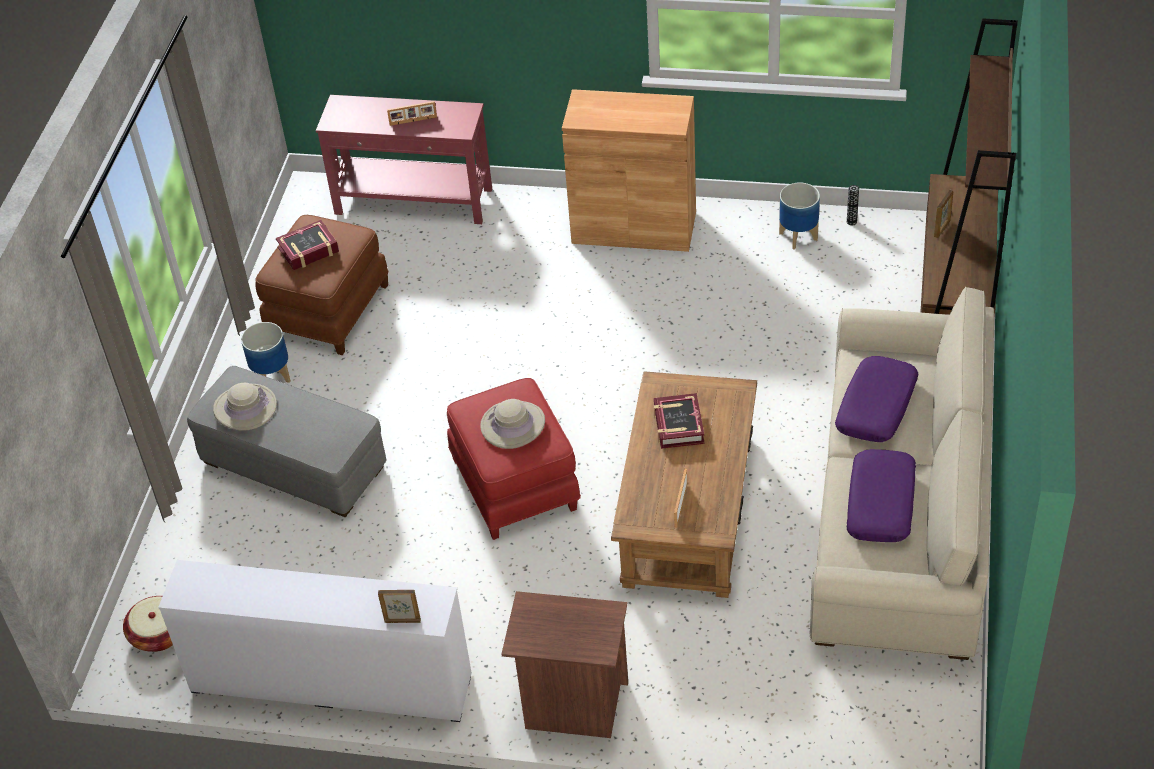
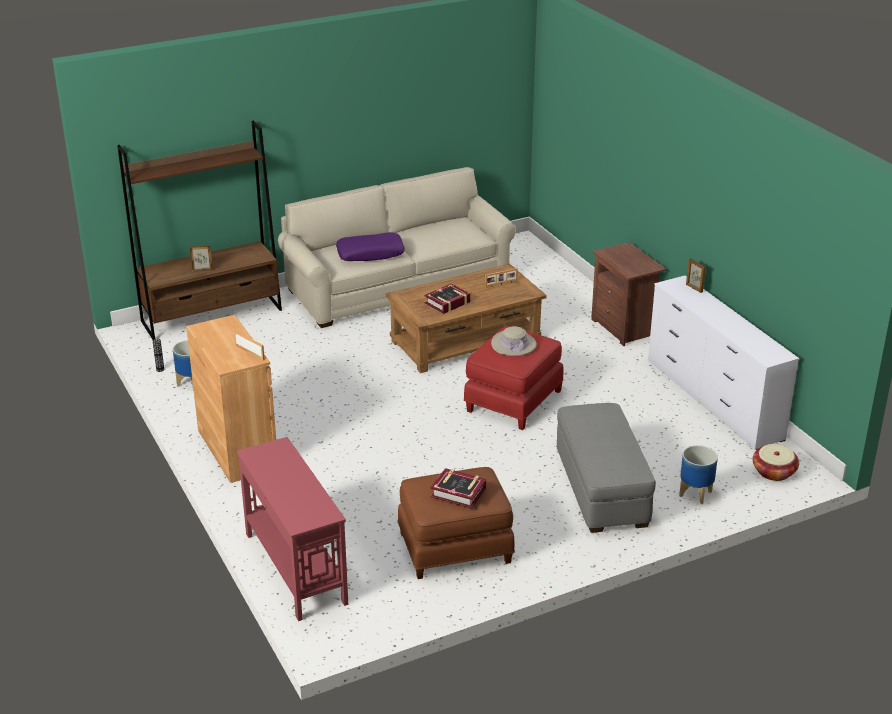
camera: 130 degrees left, 15 degrees down
(245, 408) = (618, 456): beige hat -> none
(271, 376) = (544, 540): planter -> planter (695, 494)
(413, 121) = (289, 473): picture frame -> picture frame (250, 352)
(881, 504) = (436, 235): purple pillow -> none

